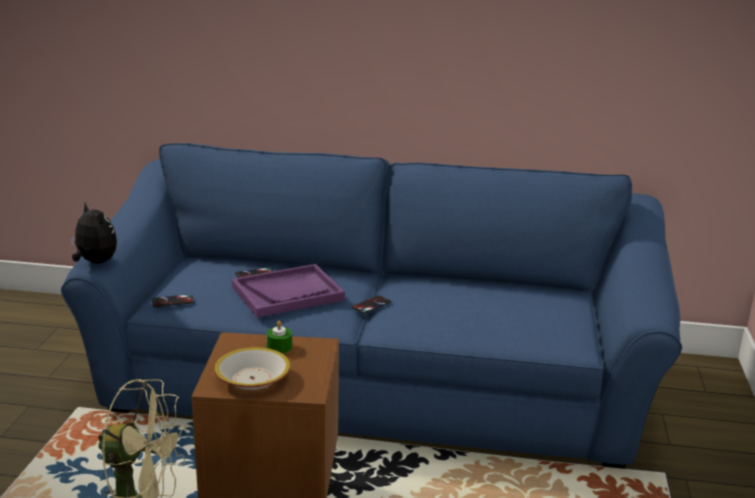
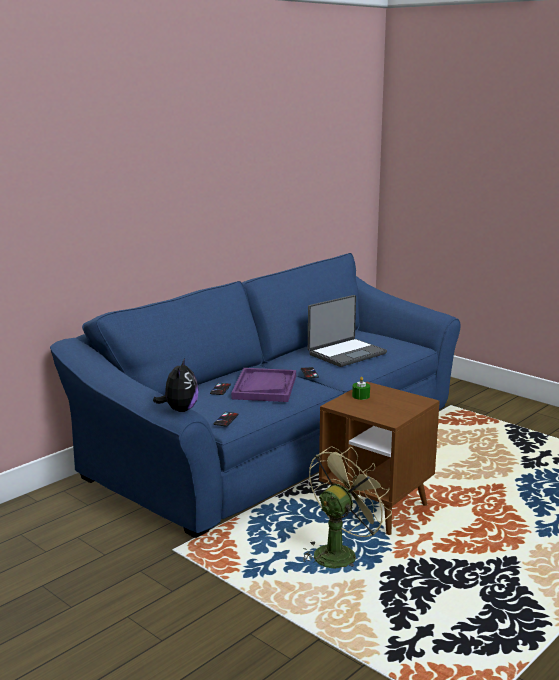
camera: 55 degrees left, 5 degrees down
(95, 262) = (179, 410): plush toy -> plush toy turned 105 degrees clockwise
(252, 379) = (392, 410): bowl -> none
(466, 306) = (346, 353): none -> laptop

